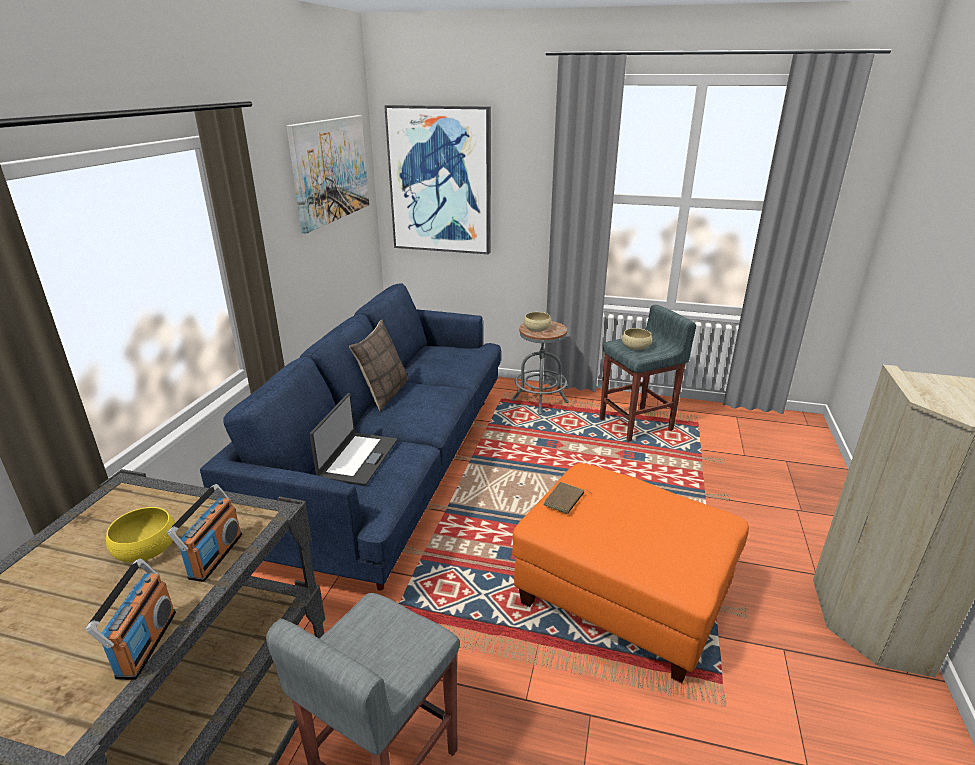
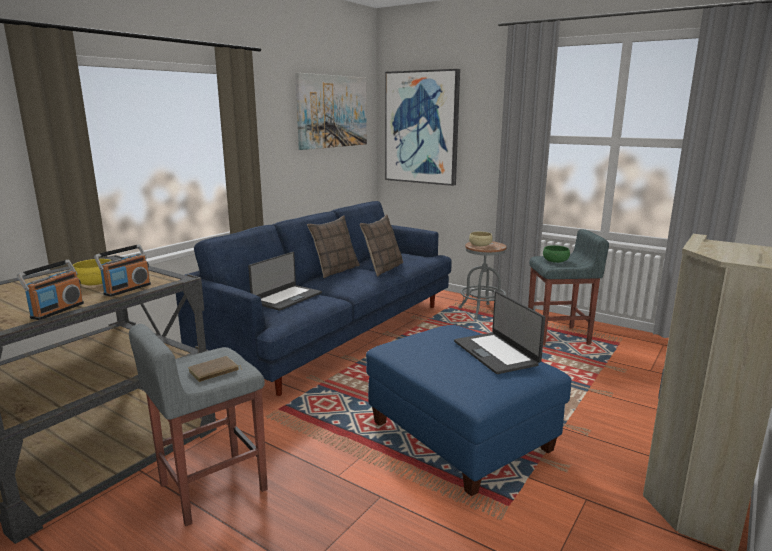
camera: 20 degrees right, 10 degrees down
(439, 380) = (383, 268): none -> pillow
(565, 500) = (417, 338): brown book -> brown book (214, 372)
(623, 599) = (461, 437): orange ottoman -> blue ottoman
(636, 346) = (555, 260): beige bowl -> green bowl
(666, 508) = (496, 353): none -> laptop

